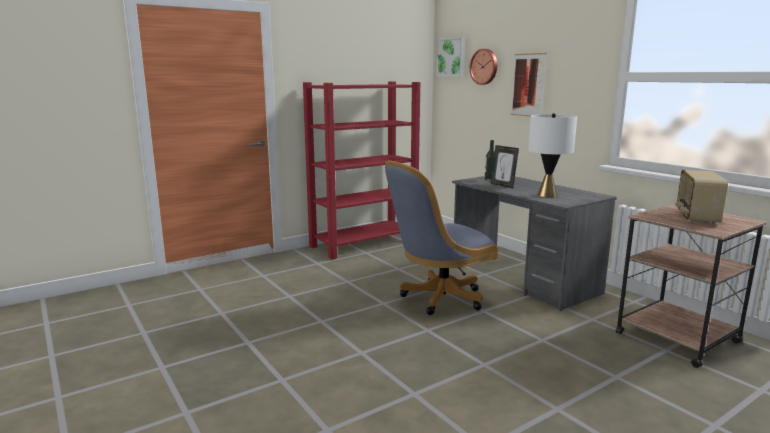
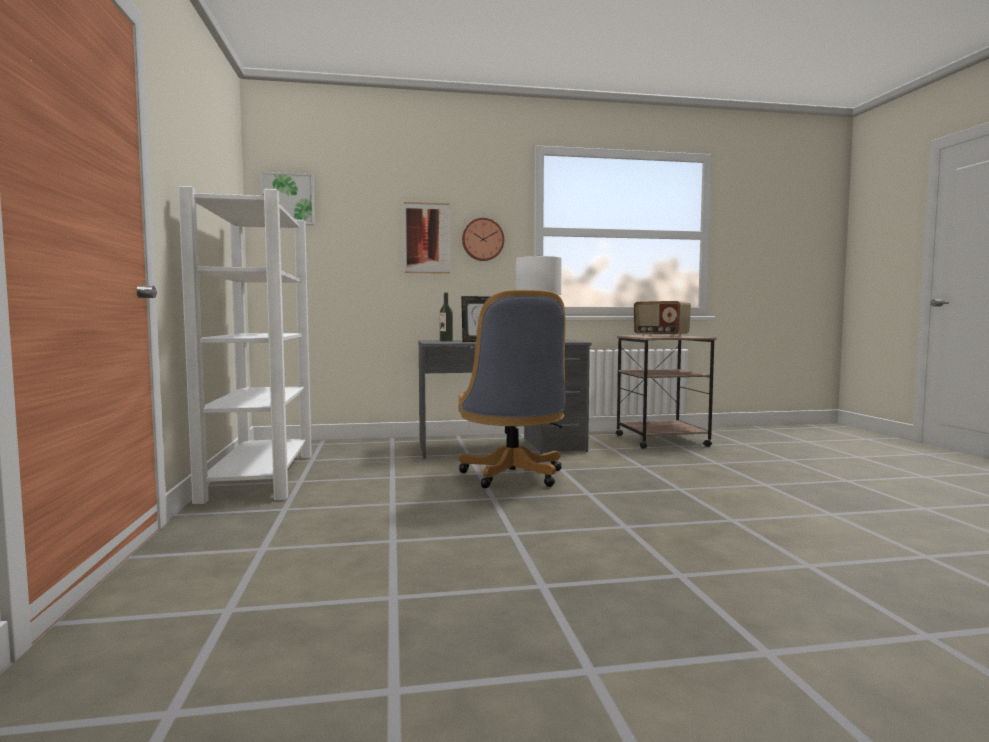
camera: 65 degrees left, 10 degrees down
(364, 243) = (260, 476): red bookcase -> white bookcase
(484, 66) = (353, 215): wall clock -> wall clock (482, 239)

